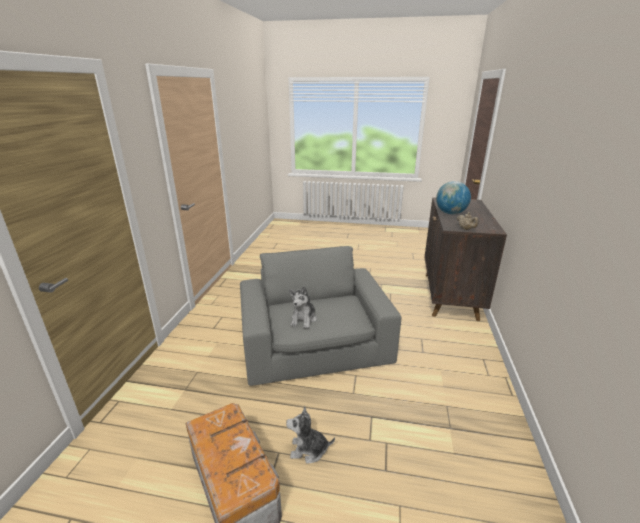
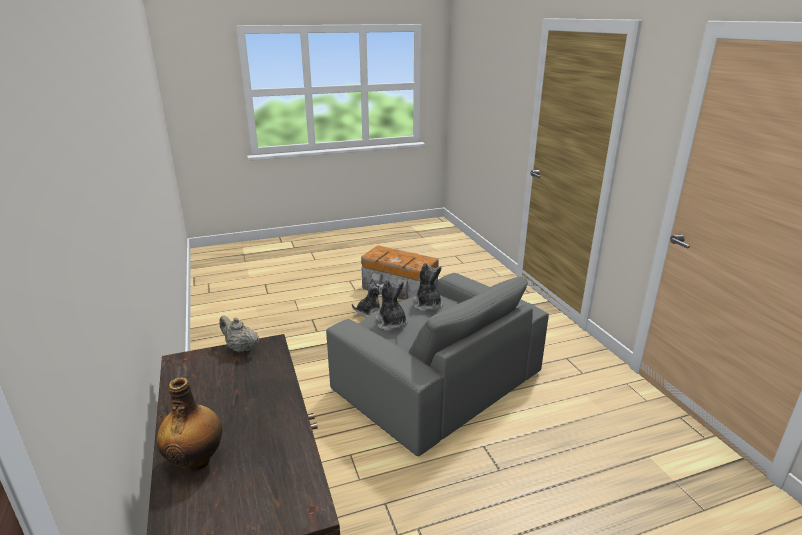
camera: 150 degrees right, 0 degrees up
(346, 313) = (391, 323): none -> plush toy
(450, 213) = (270, 407): globe -> none
(474, 209) = (196, 460): none -> bottle

